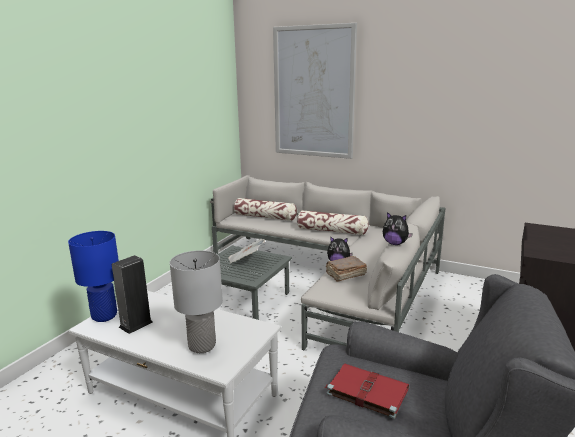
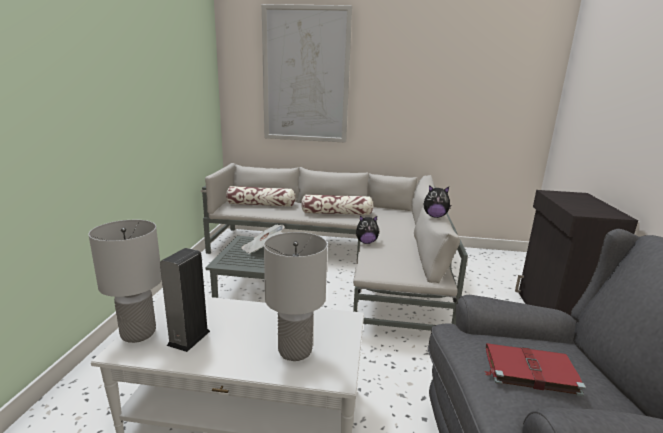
camera: 20 degrees left, 0 degrees up
(105, 318) = (139, 336): blue table lamp -> grey table lamp
(345, 275) = (382, 252): brown book -> none

